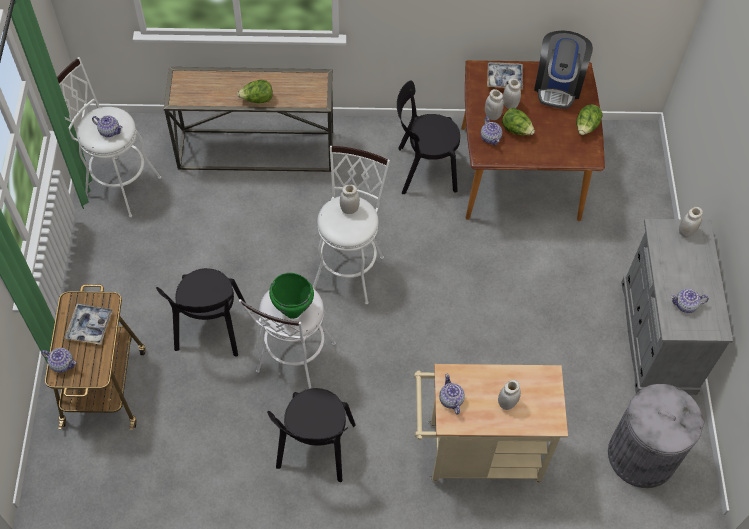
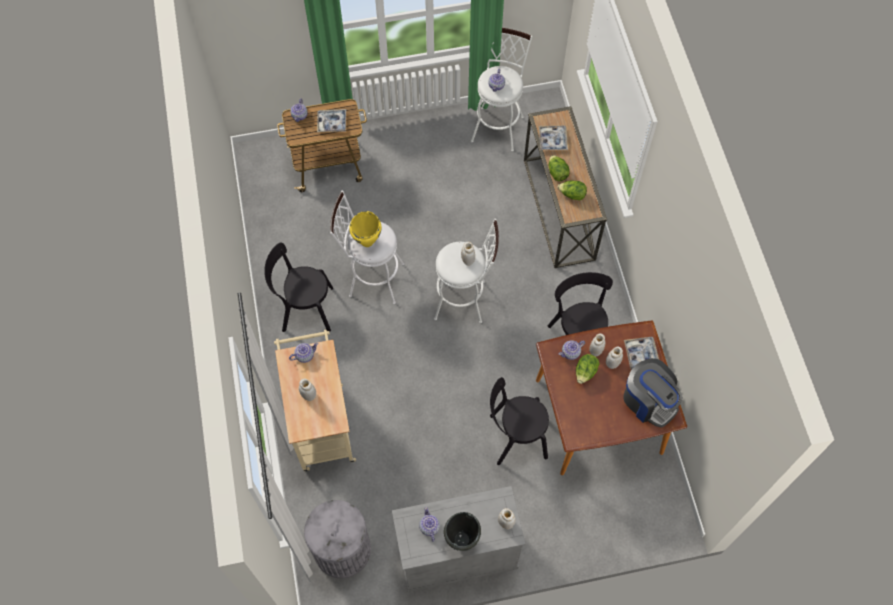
camera: 80 degrees right, 5 degrees up
(210, 93) = (552, 140): none -> tray
(210, 330) = (386, 218): black chair -> black chair (515, 437)
(293, 311) = (367, 241): green cooking pot -> yellow cooking pot
(558, 85) = (648, 401): coffee machine -> coffee machine turned 135 degrees counterclockwise
(586, 127) = (606, 431): lettuce -> lettuce (572, 195)
(702, 277) = (461, 539): none -> black cooking pot

